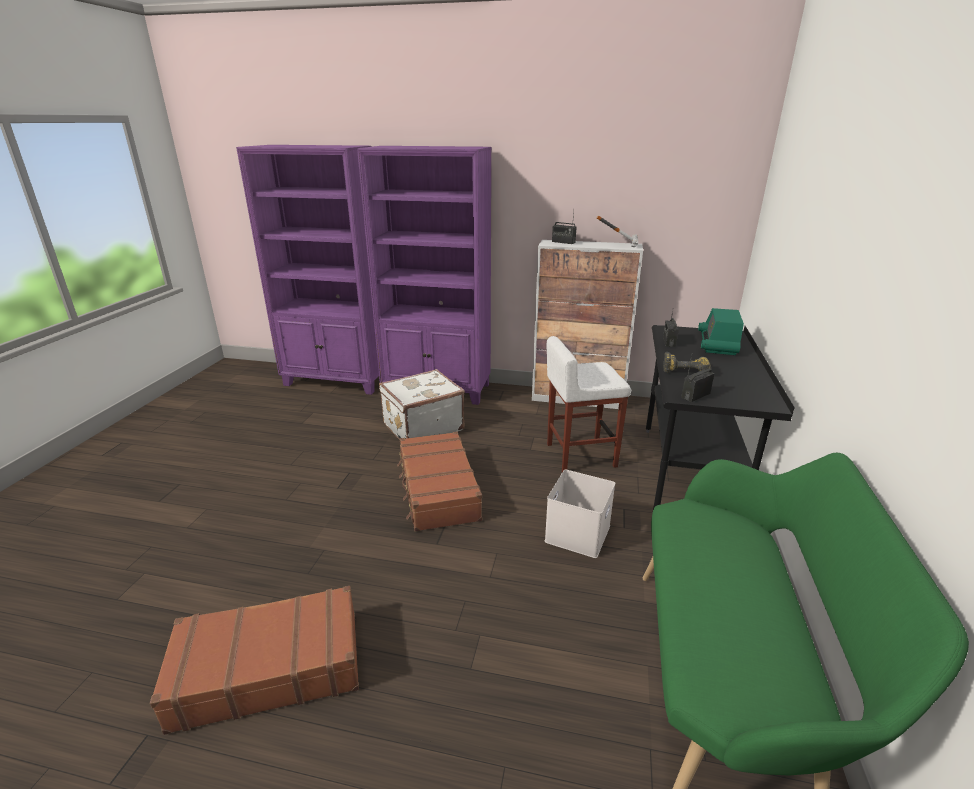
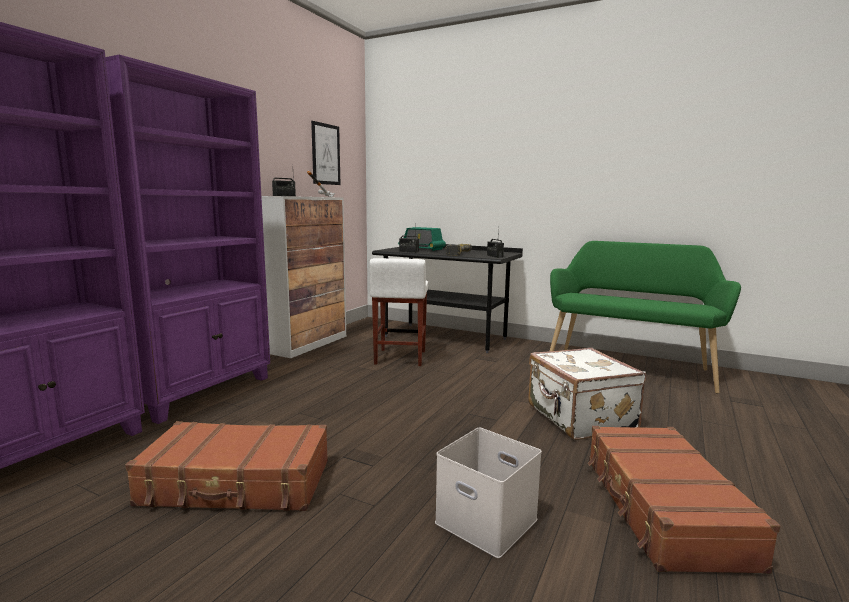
camera: 75 degrees left, 15 degrees down
(422, 426) = (279, 408): white suitcase -> white suitcase (579, 418)
(437, 490) = (415, 412): brown suitcase -> brown suitcase (237, 483)
(577, 532) = (496, 373): white storage box -> white storage box (484, 521)
(664, 188) = (326, 154): none -> picture

